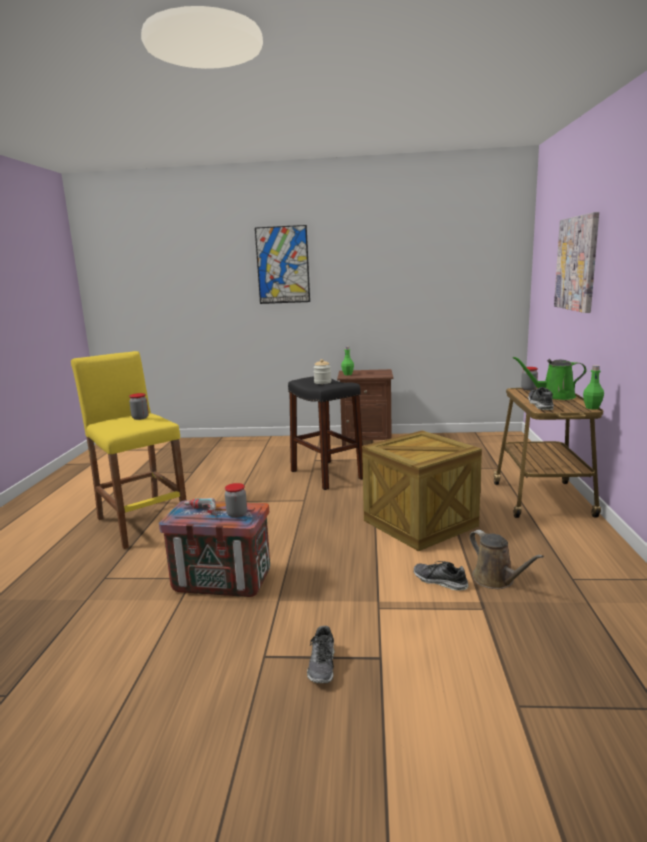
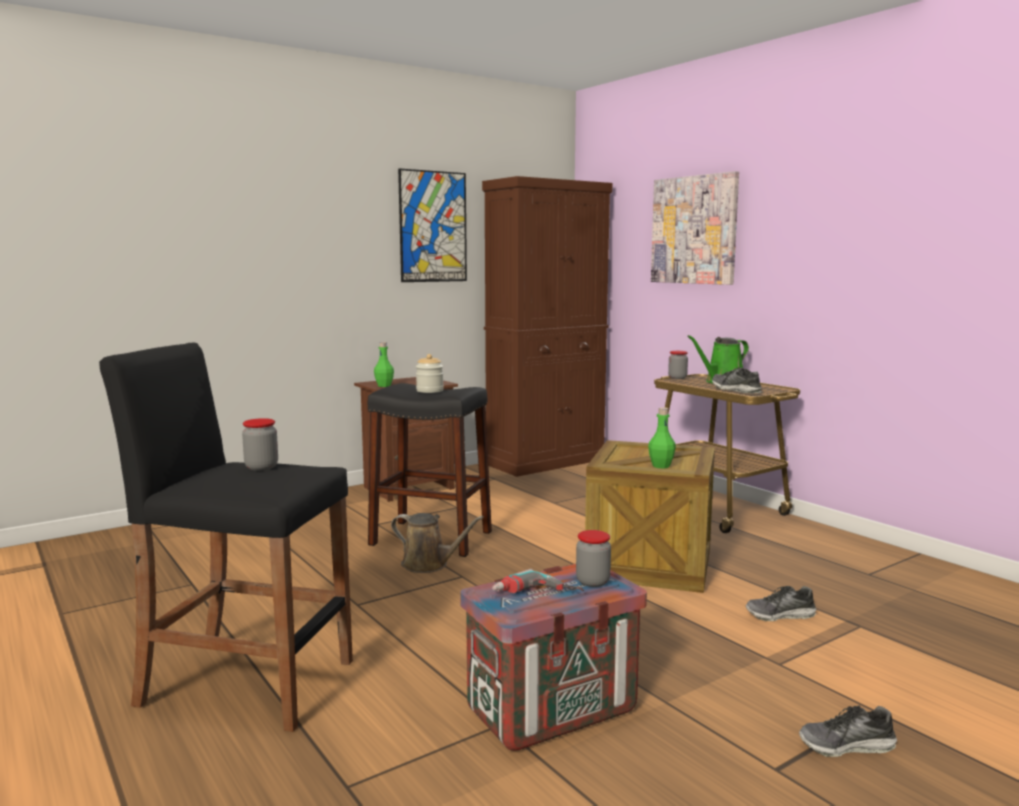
camera: 40 degrees left, 5 degrees down
(142, 523) = (246, 683): yellow stool -> black stool
(282, 265) = (261, 212): picture -> picture (433, 227)
(322, 665) = (846, 746): shoe -> shoe turned 120 degrees clockwise
(483, 439) = (546, 461): none -> brown cabinet
(496, 580) = (820, 596): brown watering can -> brown watering can (429, 565)
(592, 408) = (784, 387): green bottle -> green bottle (661, 466)

